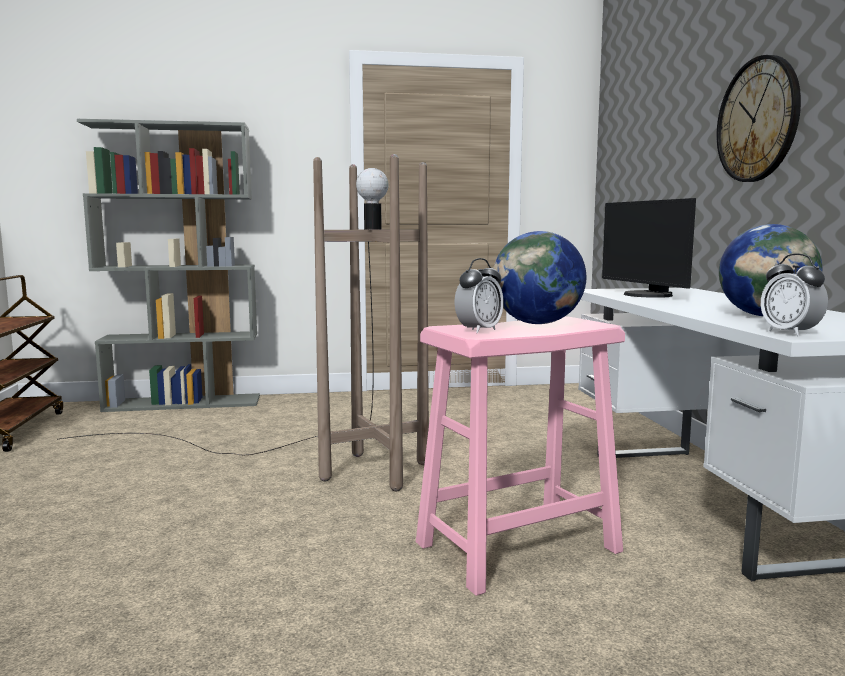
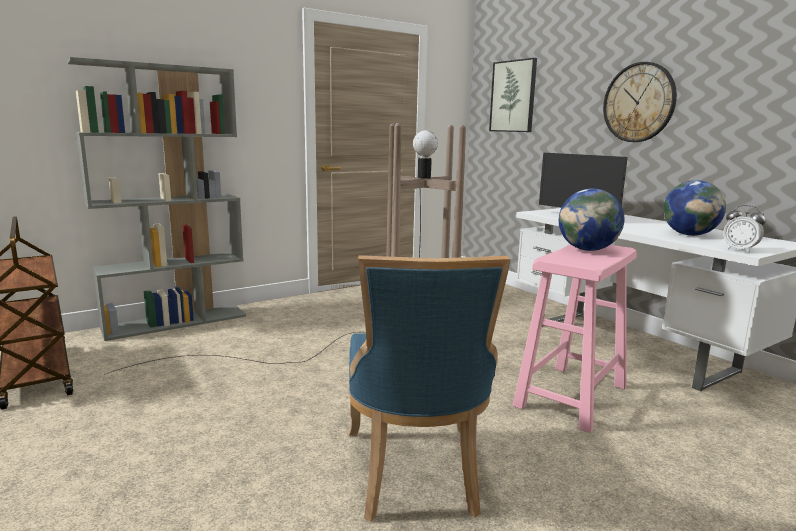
camera: 25 degrees left, 5 degrees up
(186, 588) = (414, 474): none -> blue chair
(479, 330) = (578, 260): alarm clock -> none
(633, 137) = (513, 96): none -> picture

